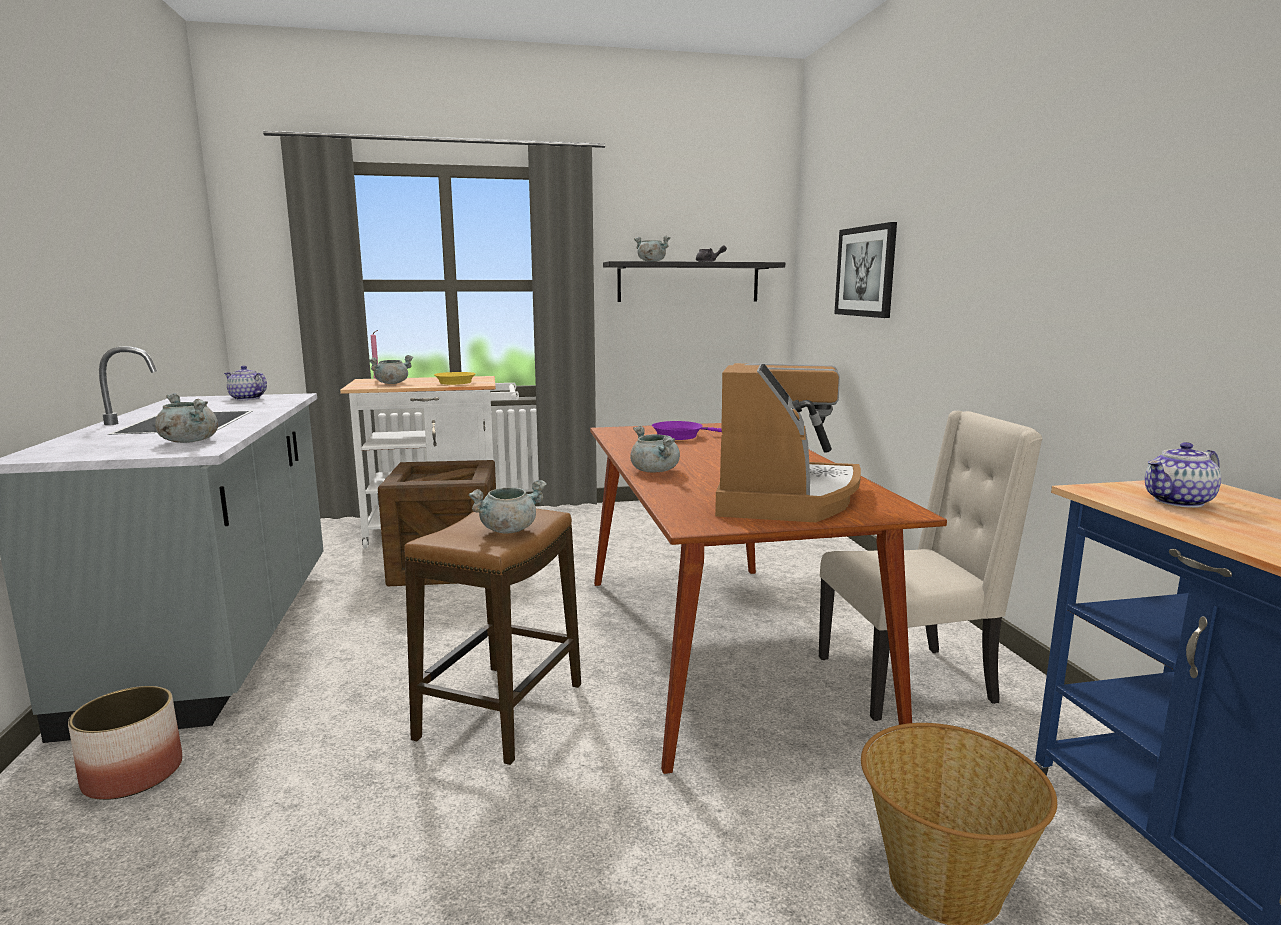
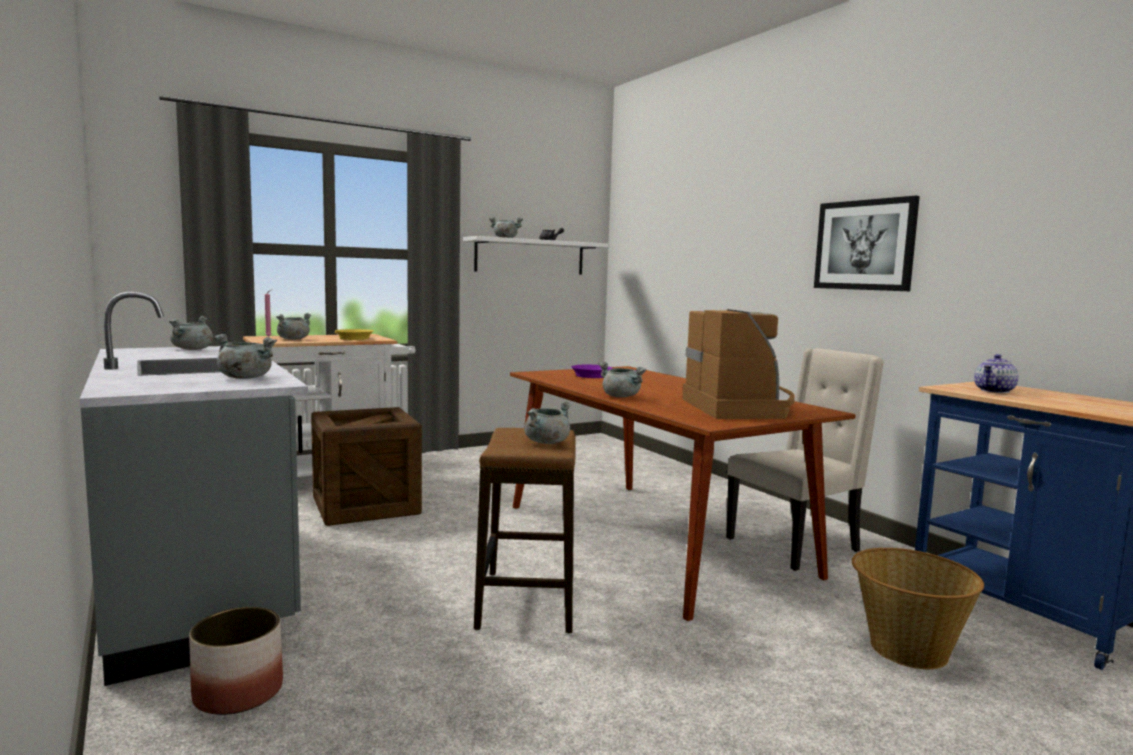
camera: 20 degrees left, 5 degrees down
(246, 398) = (192, 349): teapot -> grey cooking pot
(688, 282) = (530, 256): black shelf -> white shelf
(865, 271) = (688, 252): picture -> picture (864, 245)

